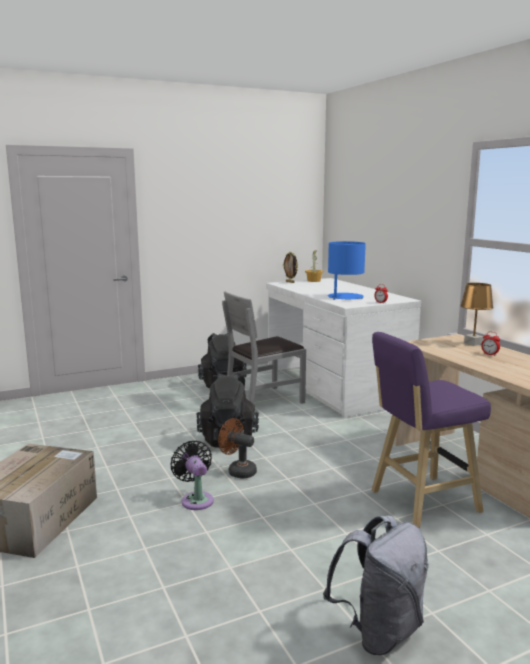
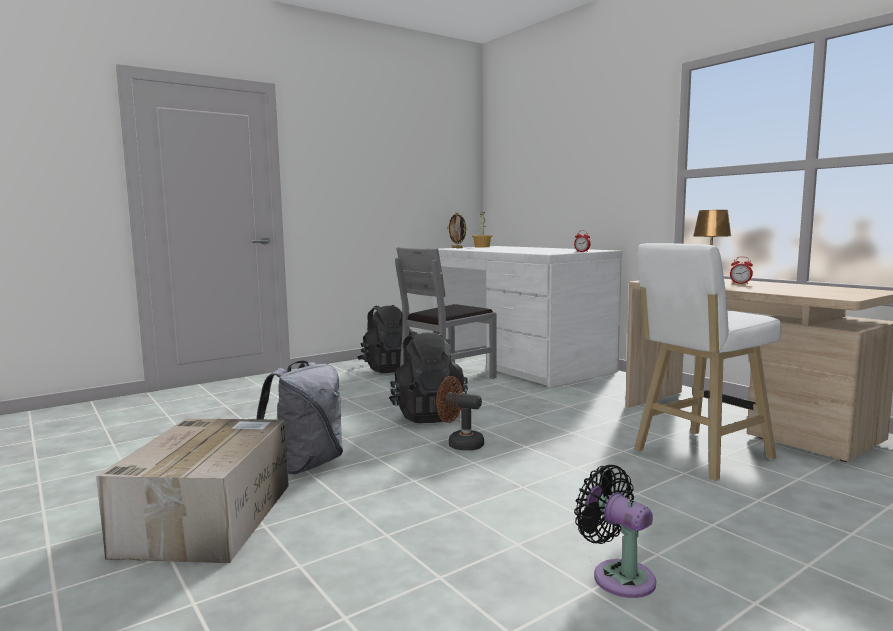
camera: 10 degrees left, 5 degrees down
(196, 499) = (424, 476): black fan -> black fan (618, 576)
(345, 297) = (536, 251): blue table lamp -> none
(379, 631) = (763, 594): grey backpack -> grey backpack (306, 465)
(420, 502) = (698, 456): purple stool -> white stool

